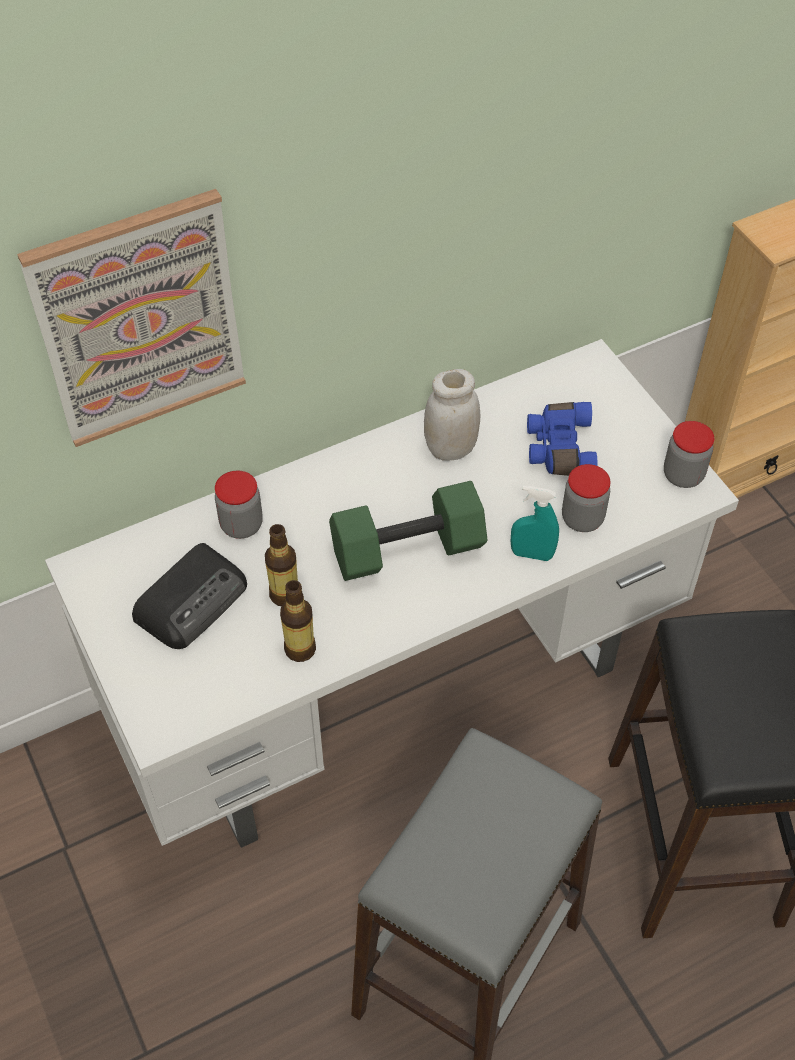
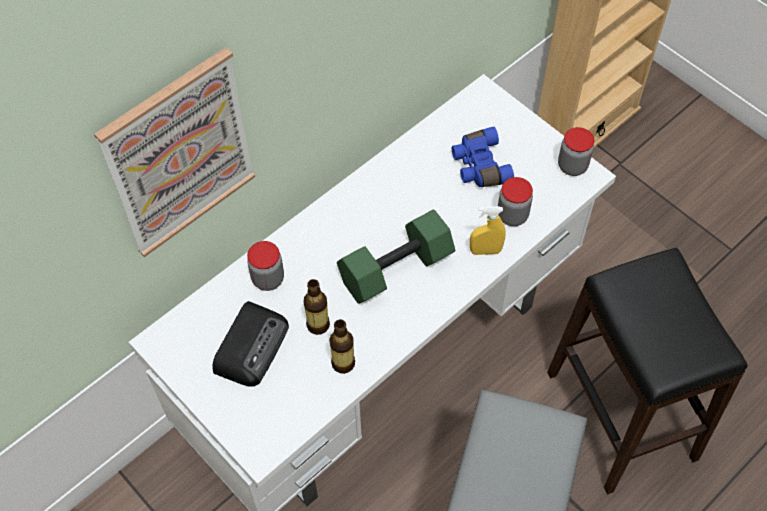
camera: 15 degrees left, 5 degrees up
(450, 449) = (402, 184): white jar -> none
(532, 554) = (485, 251): turquoise spray bottle -> yellow spray bottle

